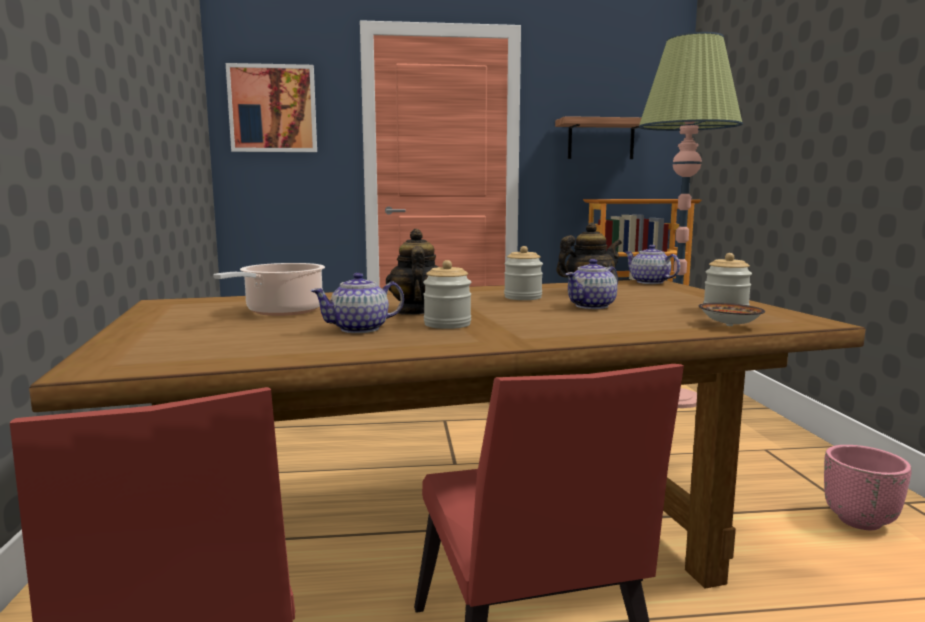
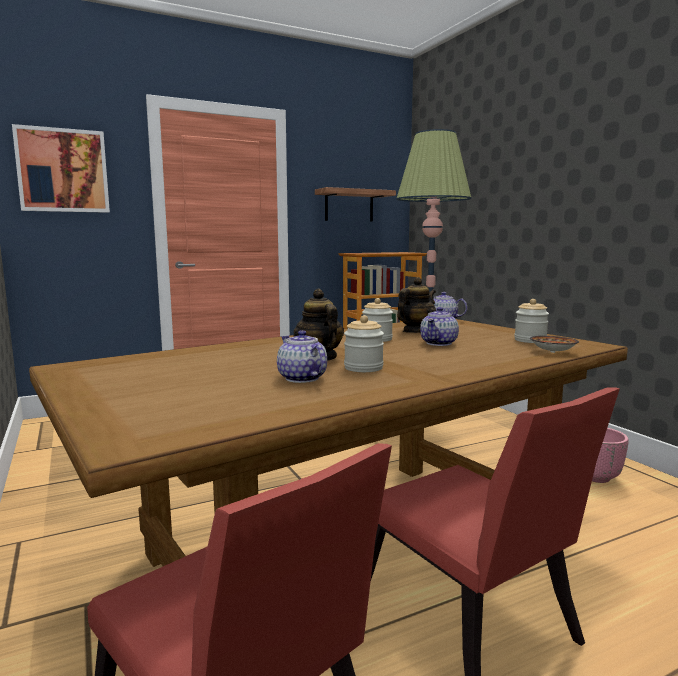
camera: 20 degrees left, 0 degrees up
(281, 312) = (200, 368): cooking pot -> none
(360, 329) = (302, 378): teapot -> teapot turned 105 degrees clockwise

